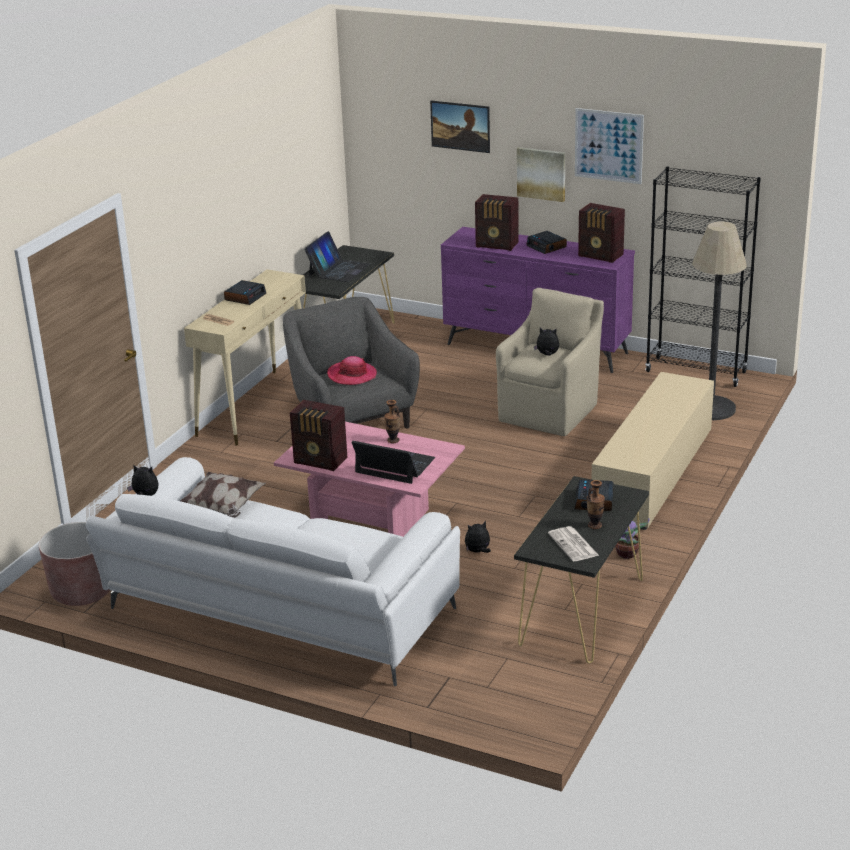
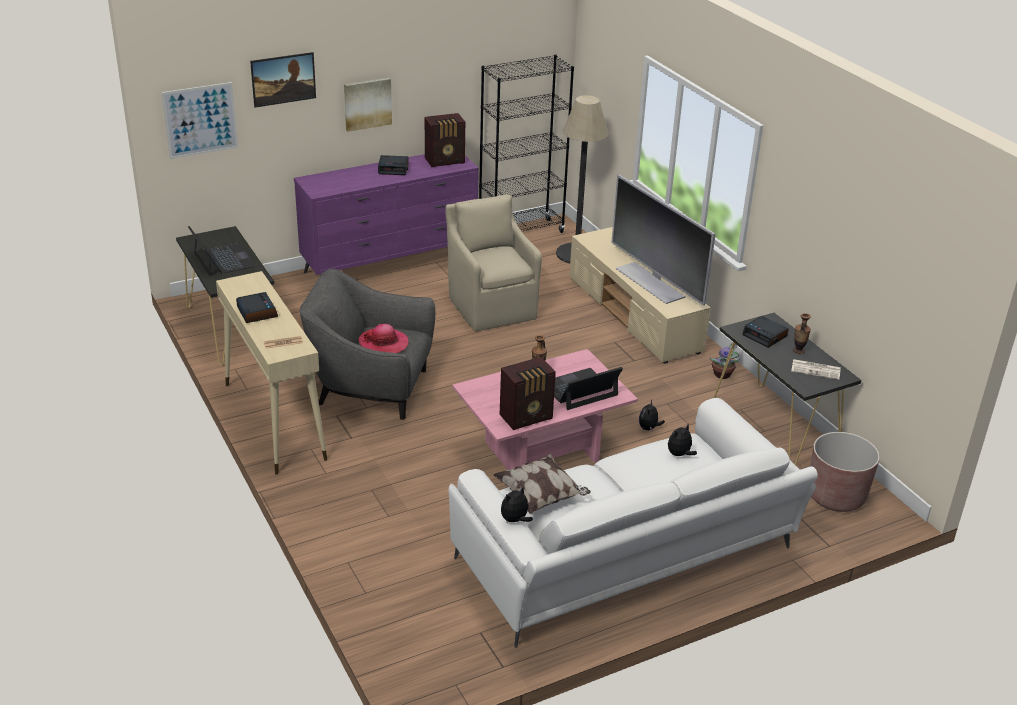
camera: 55 degrees left, 5 degrees up
(82, 591) = (466, 653): brown planter -> brown planter (836, 496)
(497, 245) = (356, 182): radio -> none
(547, 355) = (500, 256): plush toy -> plush toy (679, 455)
(608, 145) = (428, 60): picture -> picture (200, 120)
(643, 433) = (651, 282): none -> television

